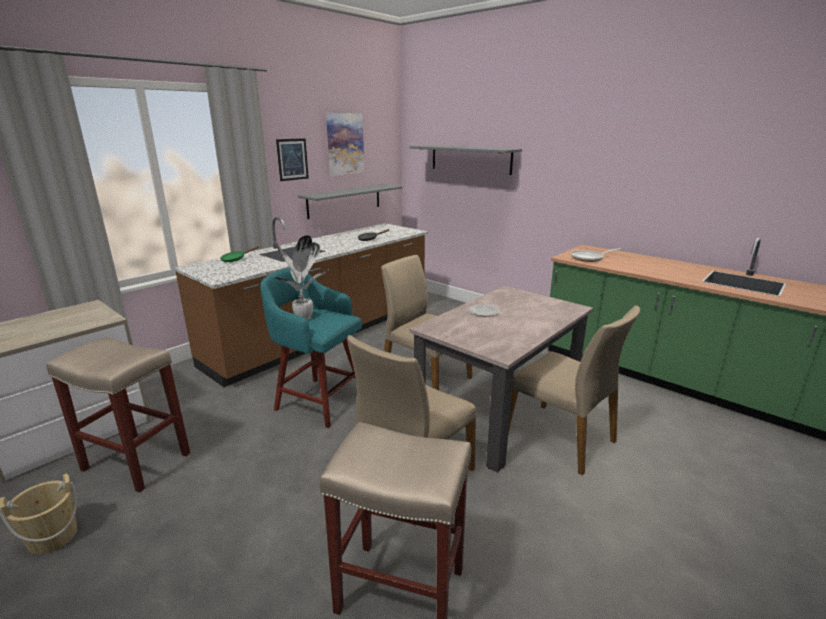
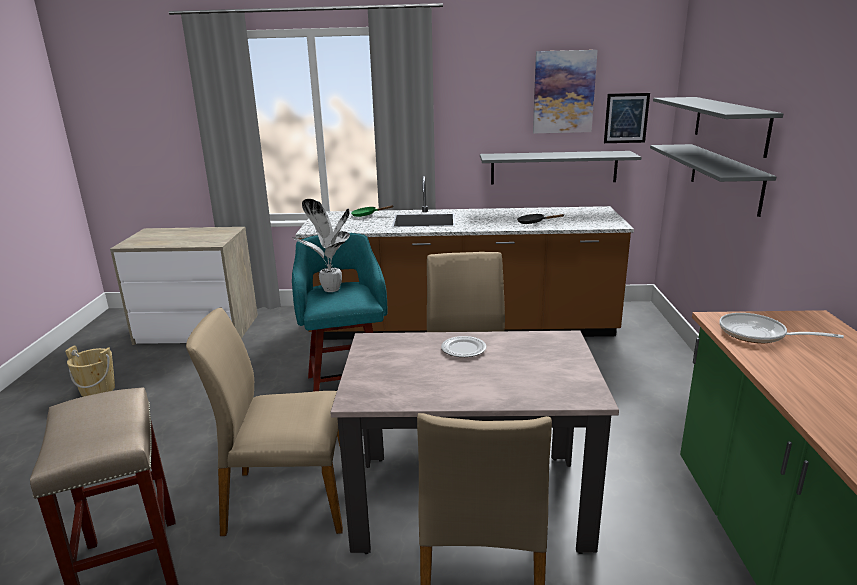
camera: 50 degrees right, 0 degrees up
(135, 461) = (188, 367): beige stool -> none
(292, 159) = (477, 110): picture -> picture (626, 118)
(472, 191) = (725, 177): none -> grey shelf

